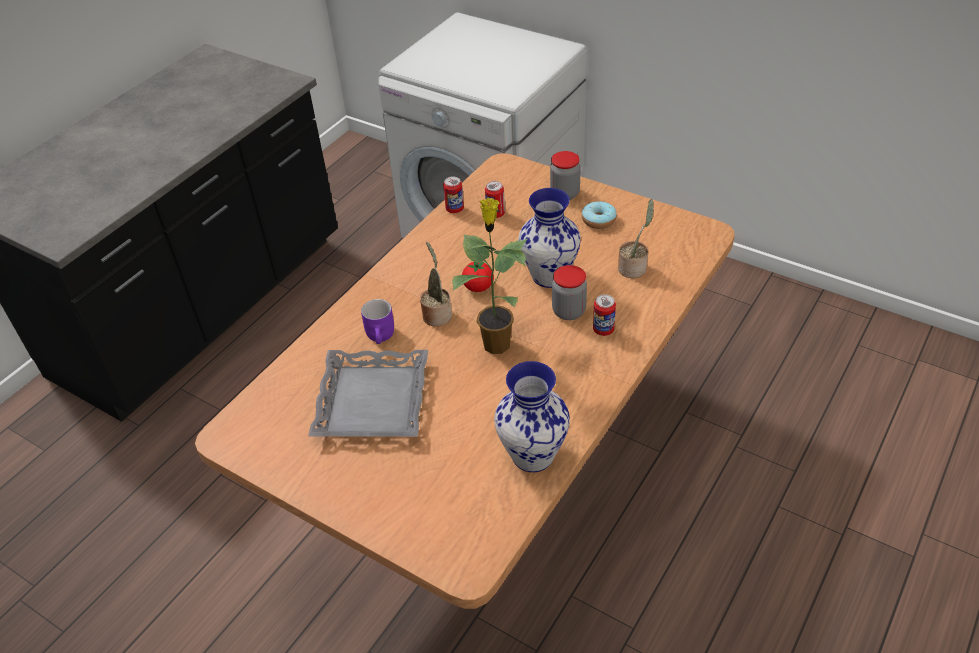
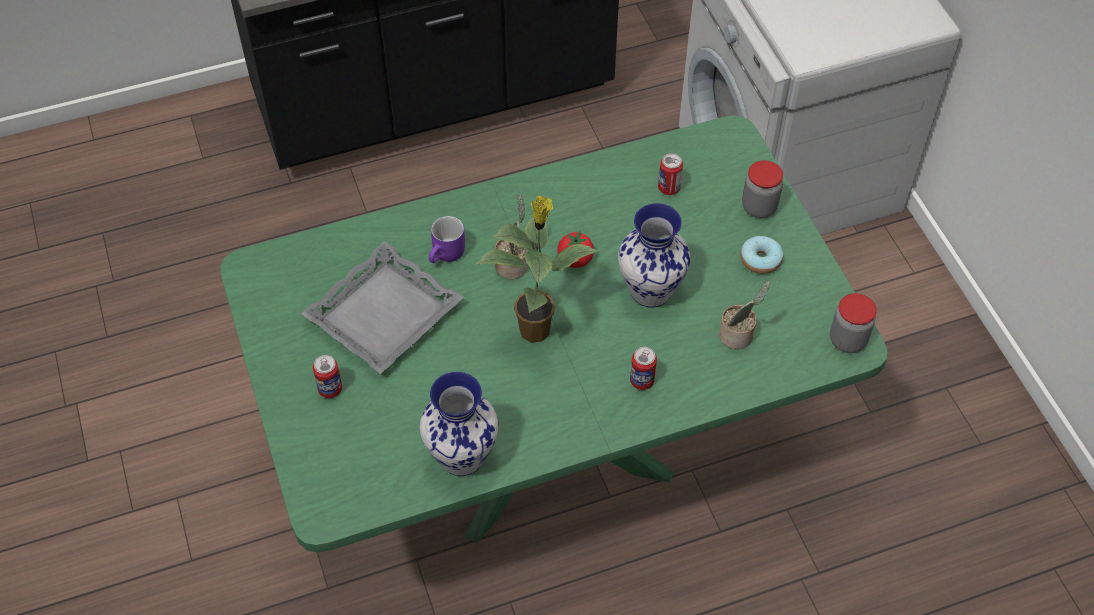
camera: 35 degrees right, 10 degrees up
(454, 209) = (636, 158): can -> can (330, 389)
(501, 479) = (547, 451): brown dining table -> green dining table
(569, 311) = (630, 340): jar -> jar (847, 340)

